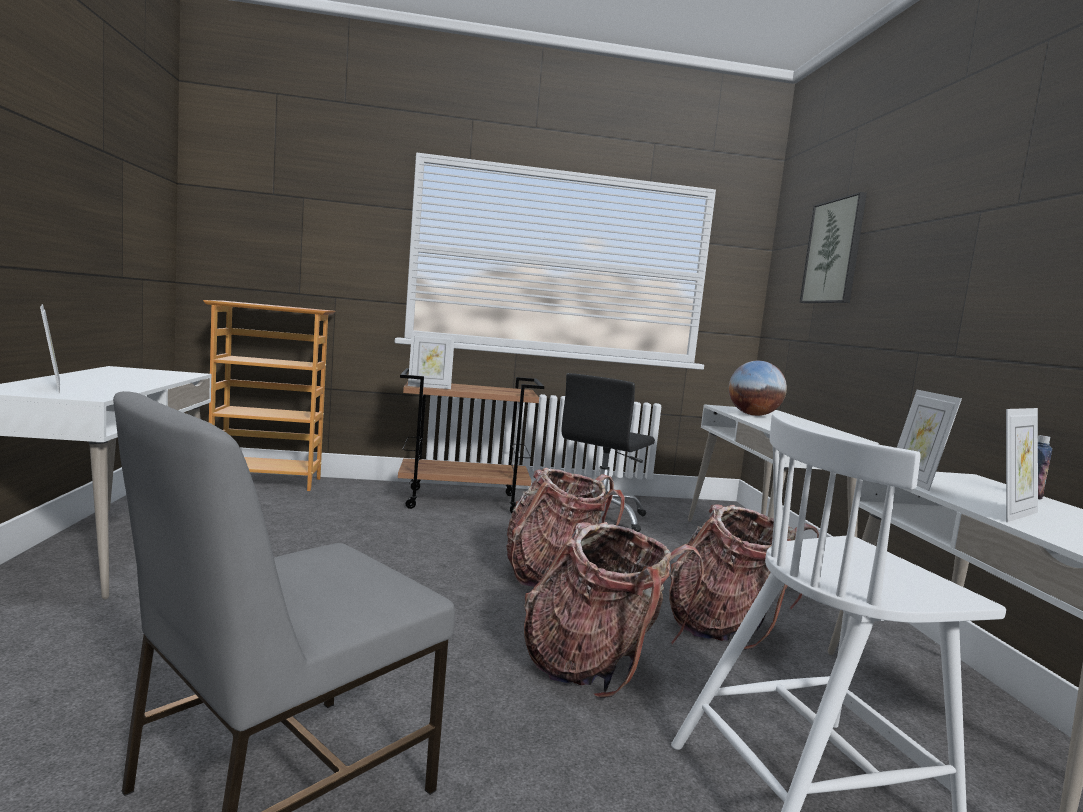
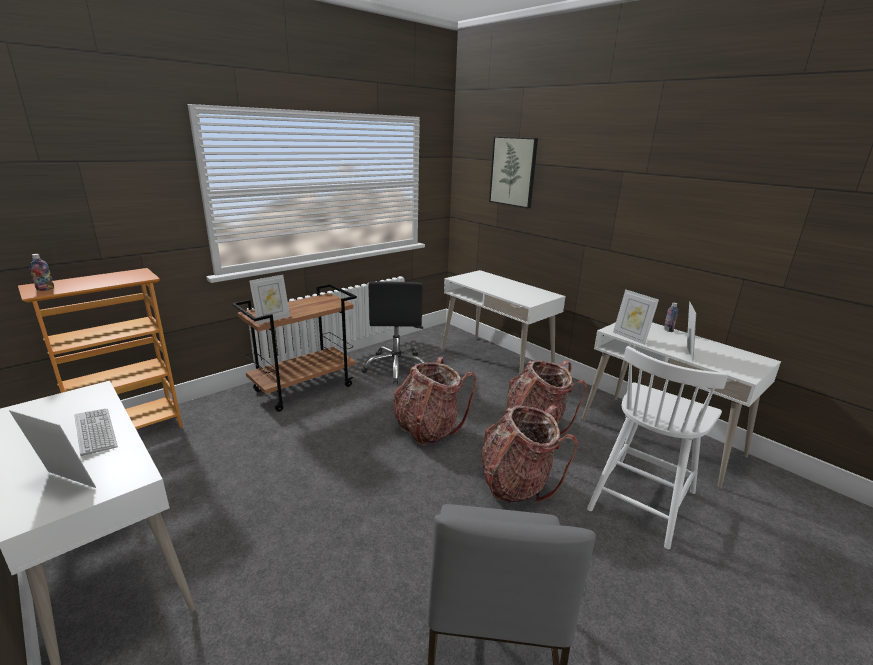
camera: 35 degrees left, 15 degrees up
(133, 382) = (95, 432): none -> keyboard
(232, 301) = (45, 289): none -> bottle
(753, 415) = (483, 284): globe -> none

